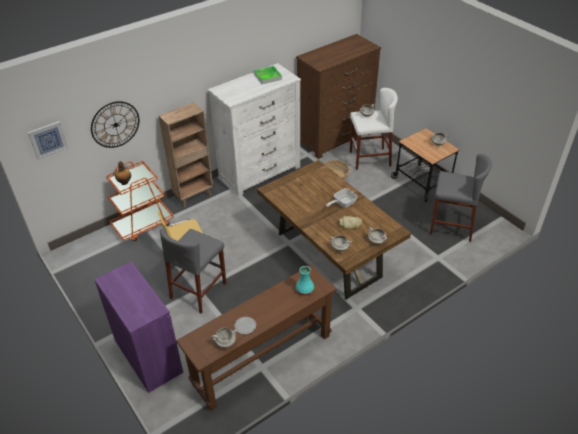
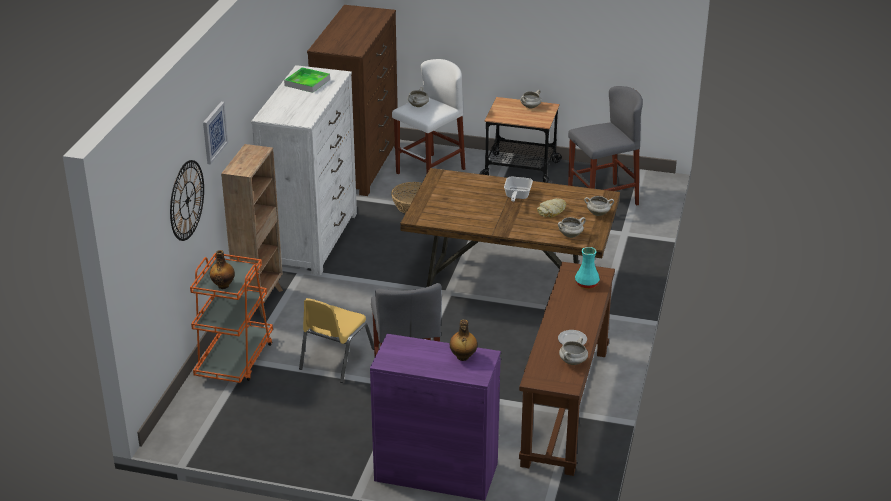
camera: 40 degrees left, 10 degrees down
(48, 139) = (140, 241): picture -> picture (214, 132)
(145, 302) = (463, 357): none -> bottle

